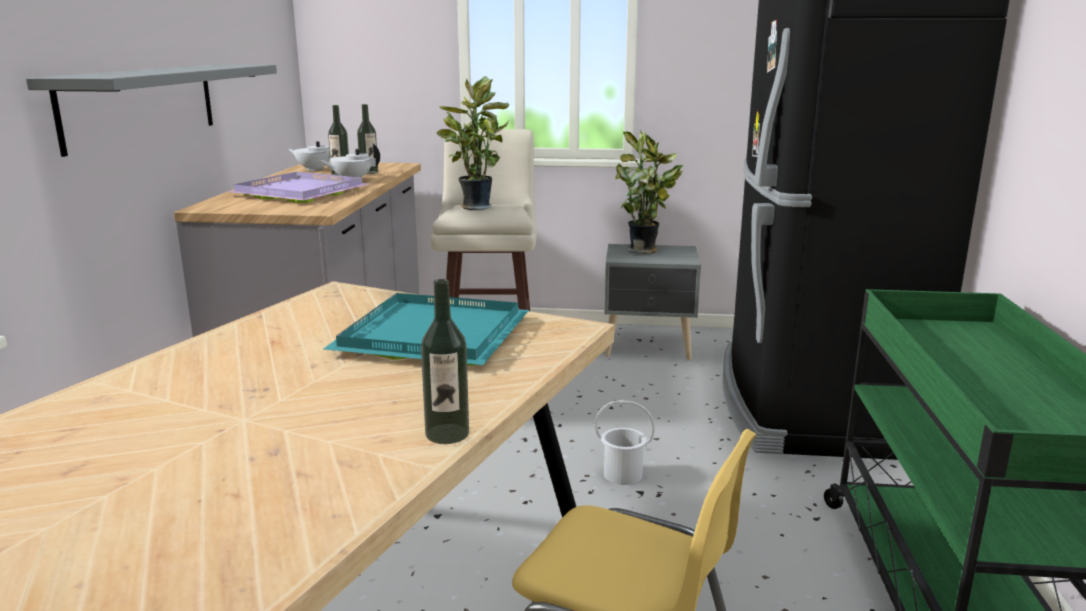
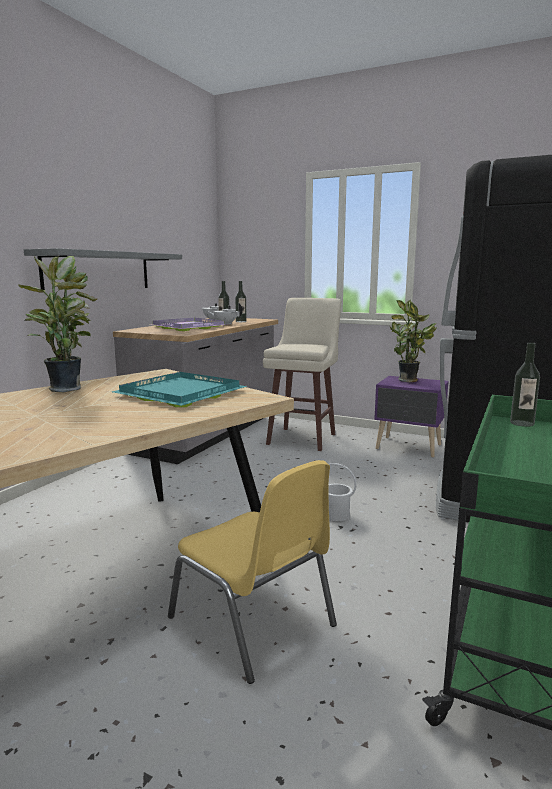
camera: 20 degrees right, 5 degrees down
(447, 434) = (120, 432): bottle -> bottle (522, 423)
(474, 207) = (295, 344): potted plant -> potted plant (66, 388)
(649, 348) = (409, 447): grey nightstand -> purple nightstand

